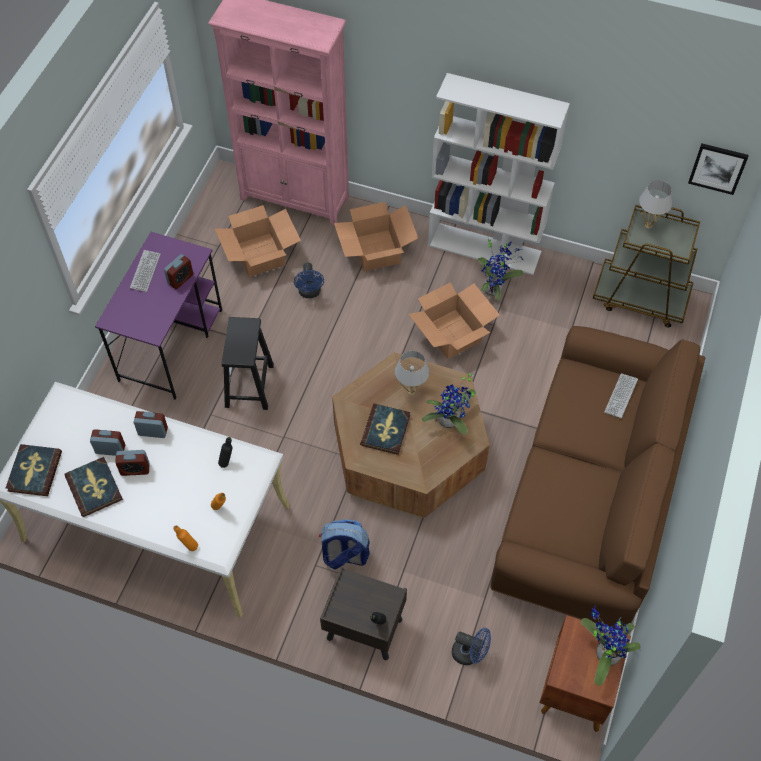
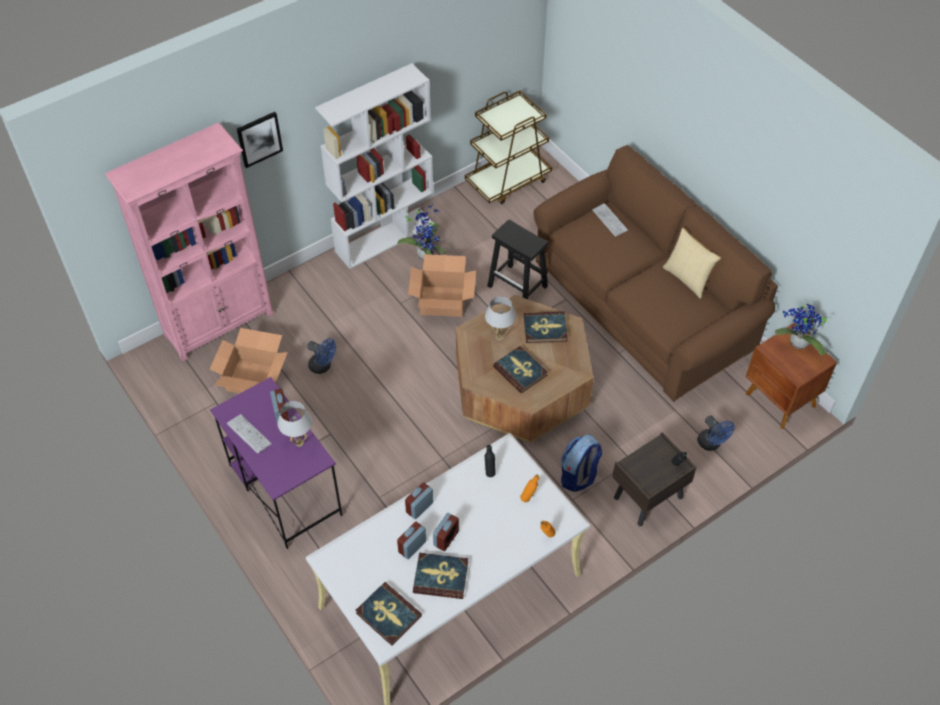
camera: 55 degrees left, 5 degrees down
(249, 386) = (376, 456): black stool -> black stool (518, 286)
(376, 251) = (323, 302): cardboard box -> none
(450, 422) = (545, 329): potted plant -> book
(470, 653) = (712, 444): blue fan -> blue fan turned 90 degrees clockwise
(607, 506) = (688, 278): none -> pillow
(648, 225) = (496, 117): white table lamp -> white table lamp (299, 443)
(718, 168) = (518, 39): picture -> picture (259, 139)

